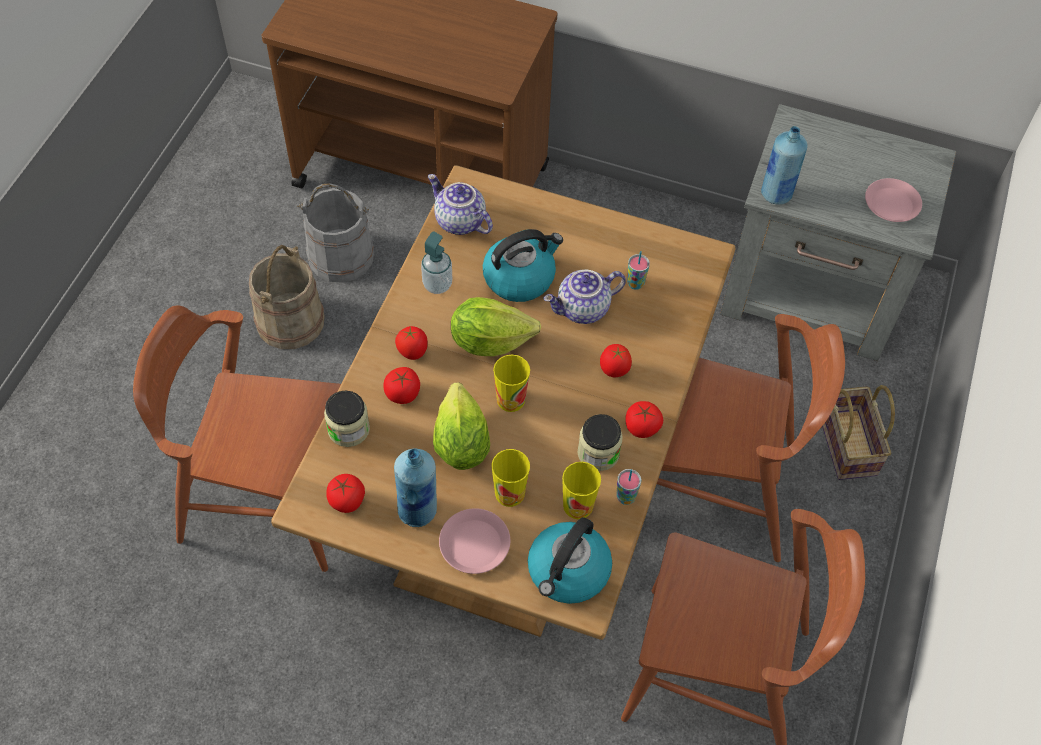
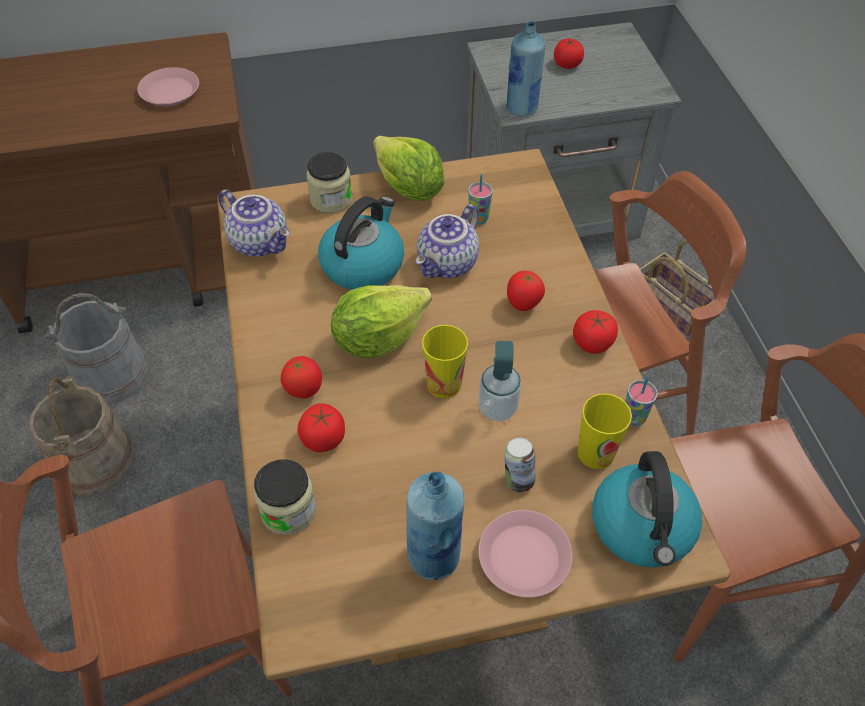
camera: 30 degrees left, 5 degrees down
(346, 500) = (343, 594): tomato -> tomato (567, 64)
(437, 284) = (281, 310): soap dispenser -> soap dispenser (497, 408)
(459, 222) = (261, 242): teapot -> teapot turned 150 degrees counterclockwise
(460, 444) = (426, 457): lettuce -> lettuce (408, 189)
(509, 493) = (517, 480): cup -> can
(598, 453) = (572, 389): jar -> jar (331, 199)
(892, 204) = (618, 78): pink plate -> pink plate (170, 92)

